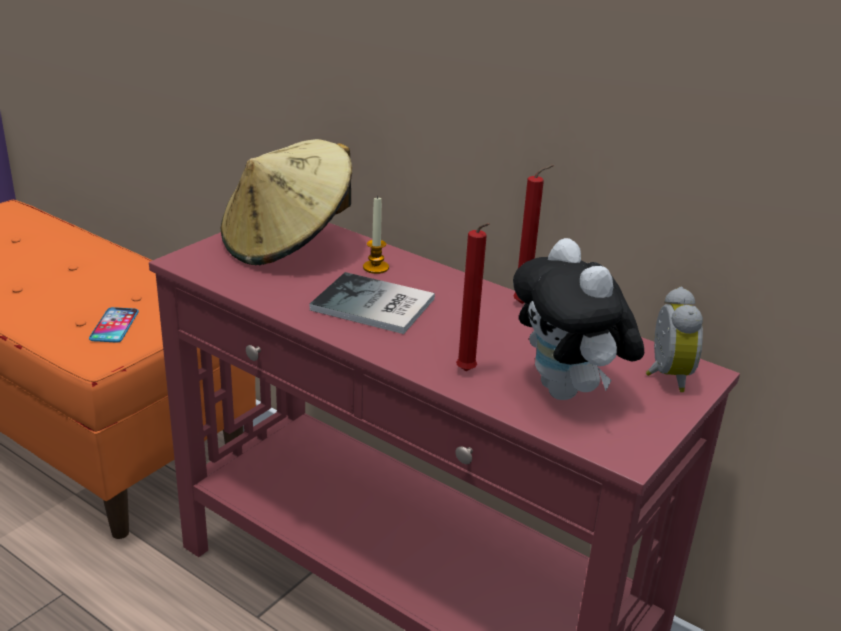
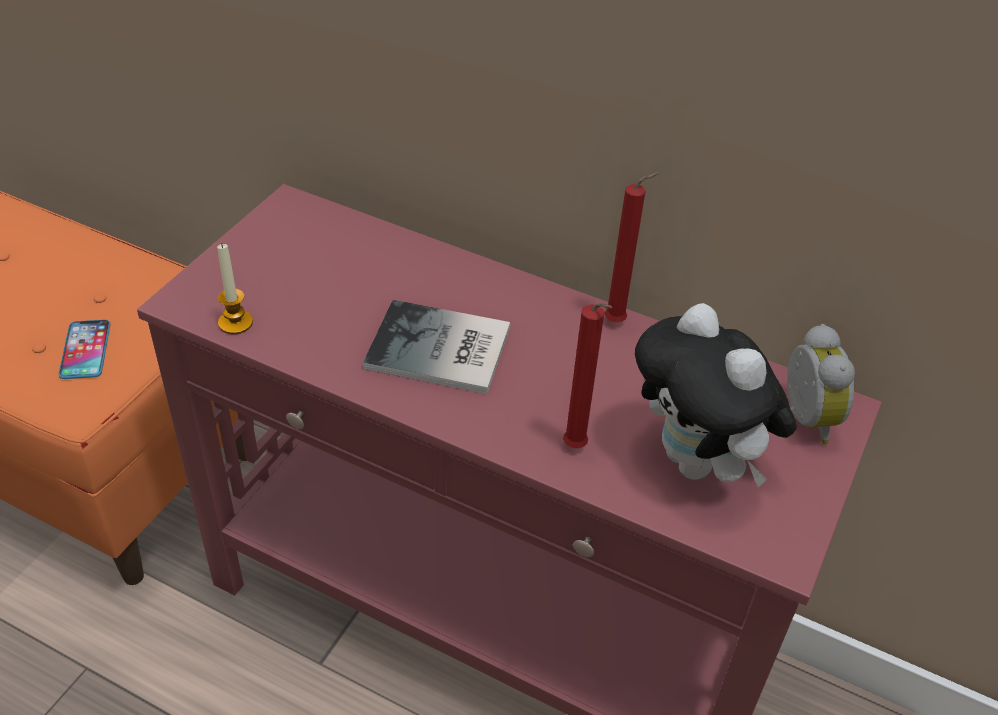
camera: 10 degrees left, 15 degrees up
(287, 244) = (306, 254): beige hat -> none
(376, 268) = (426, 282): candle -> candle (235, 323)

